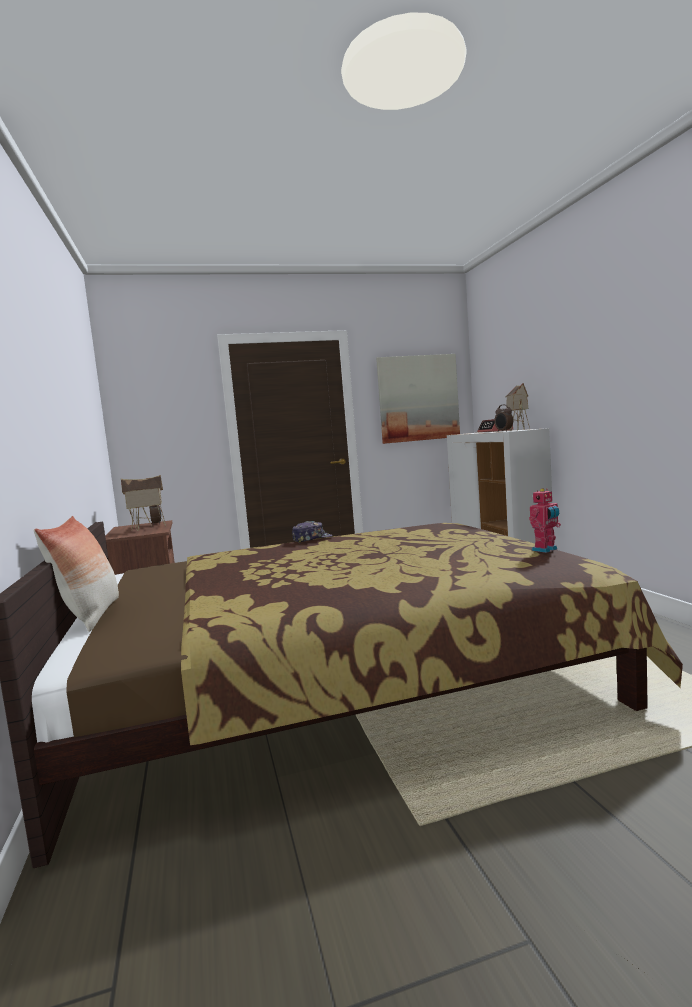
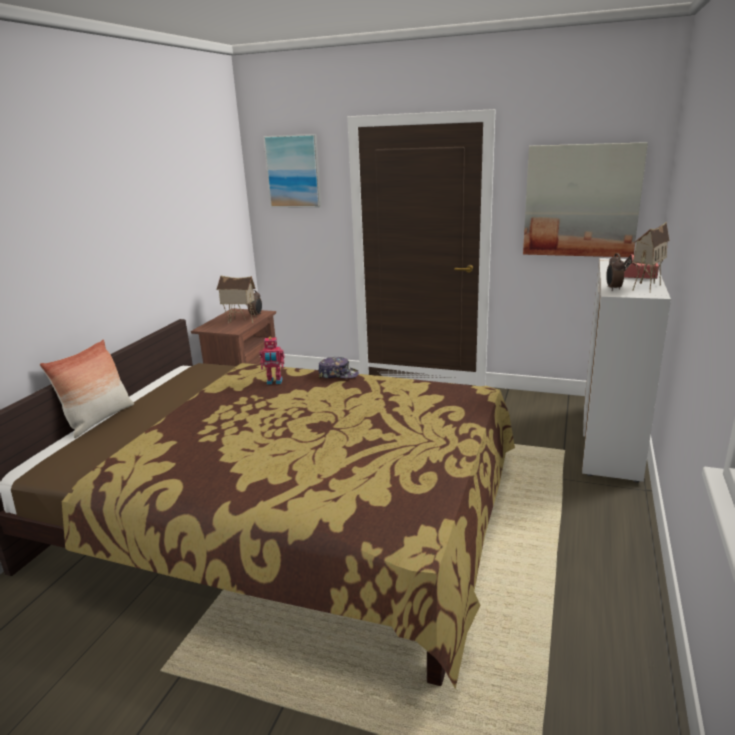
camera: 35 degrees right, 15 degrees up
(160, 386) = (293, 171): none -> picture
(546, 550) = (444, 488): toy robot -> toy robot (274, 382)

